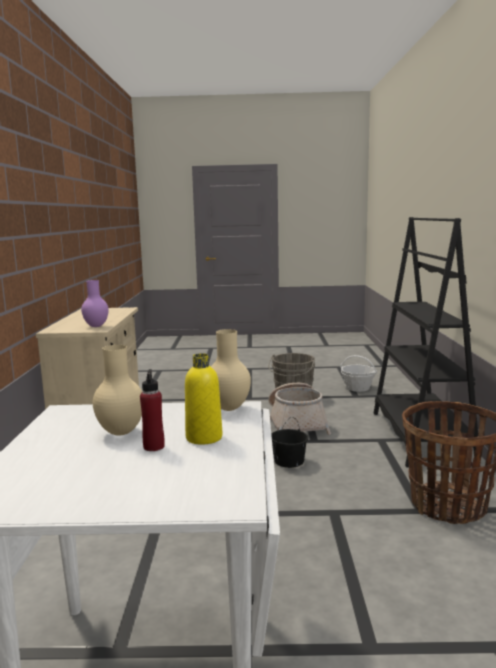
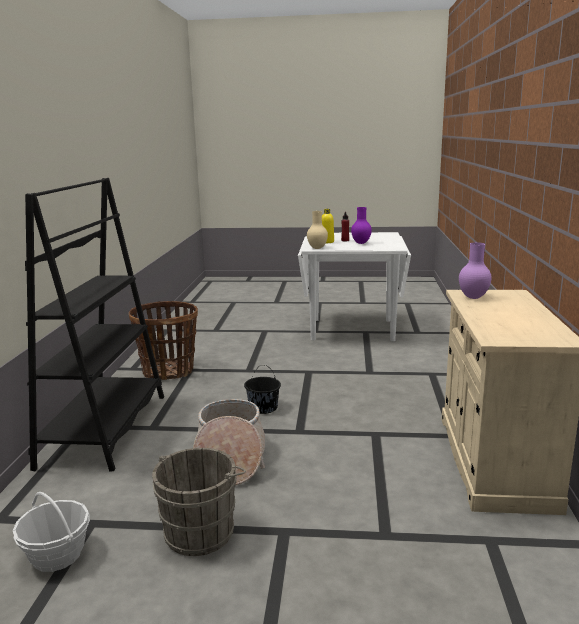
camera: 175 degrees left, 5 degrees up
(120, 432) = (361, 243): beige vase -> purple vase

